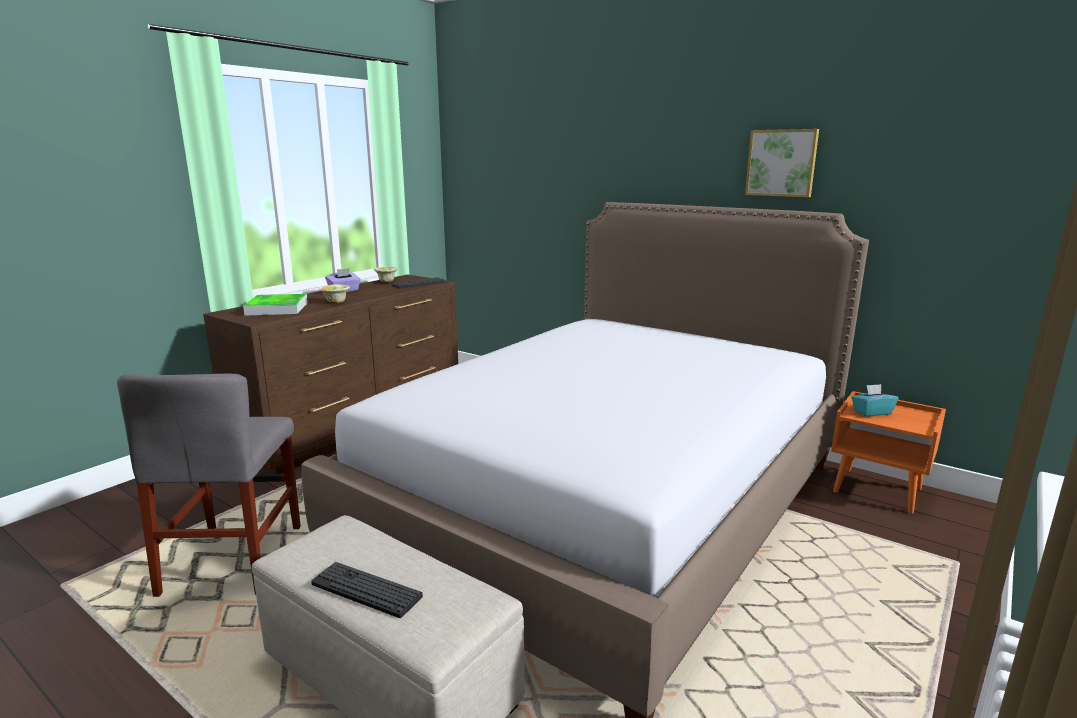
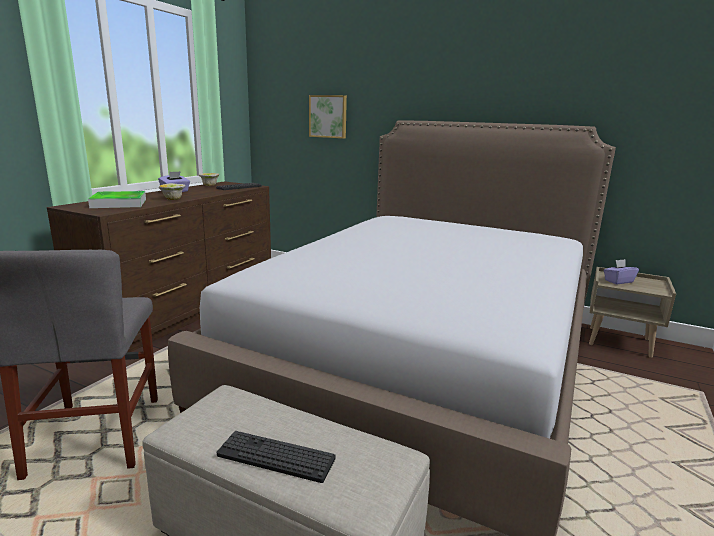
camera: 10 degrees left, 0 degrees up
(781, 163) = (544, 87): picture -> picture (328, 116)
(871, 412) = (618, 281): turquoise tissue box -> purple tissue box
(878, 490) = (620, 341): orange nightstand -> beige nightstand

